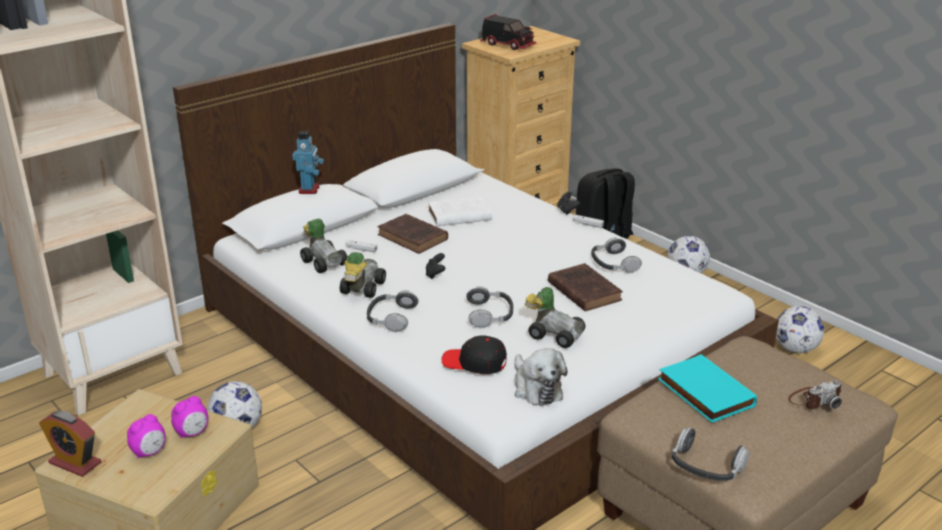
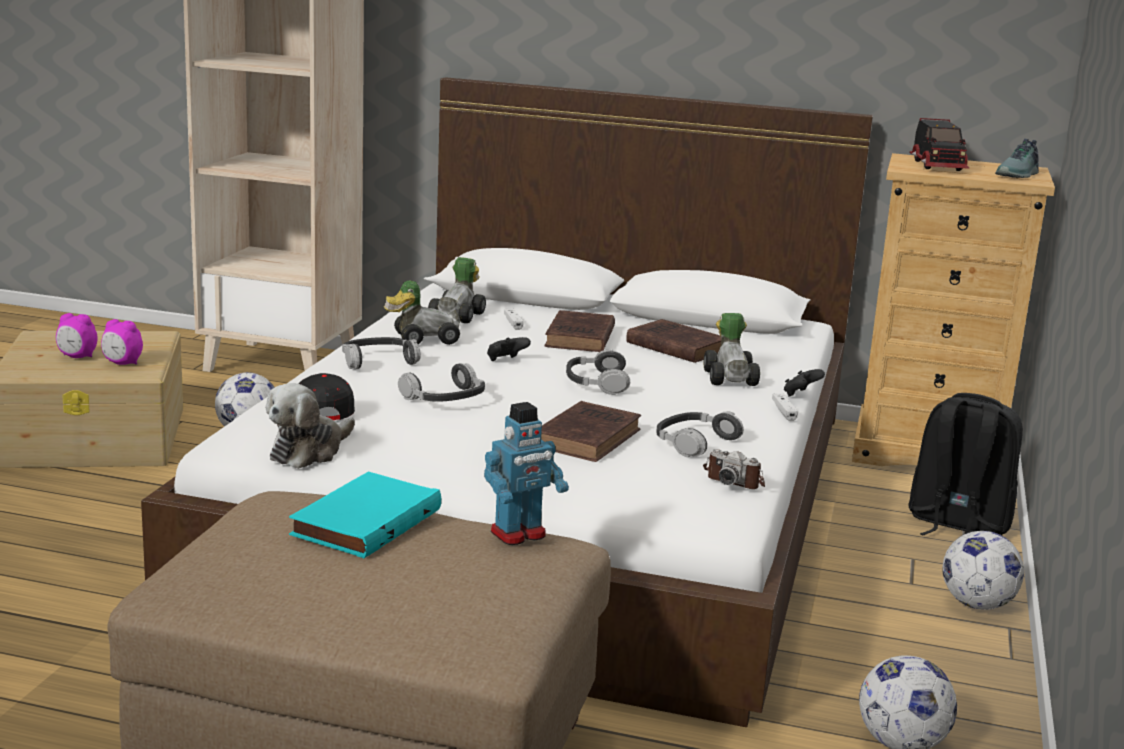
camera: 55 degrees right, 10 degrees down
(75, 463) = (40, 338): alarm clock -> none
(309, 189) = (551, 253): toy robot -> toy robot (519, 534)
(457, 215) = (674, 346): white book -> brown book
(546, 37) = (1019, 175): none -> shoe
(554, 334) = (446, 438): toy car -> toy car (731, 377)
(706, 465) = (186, 551): headphones -> headphones (596, 382)
(814, 400) = (430, 598): camera -> camera (735, 480)

